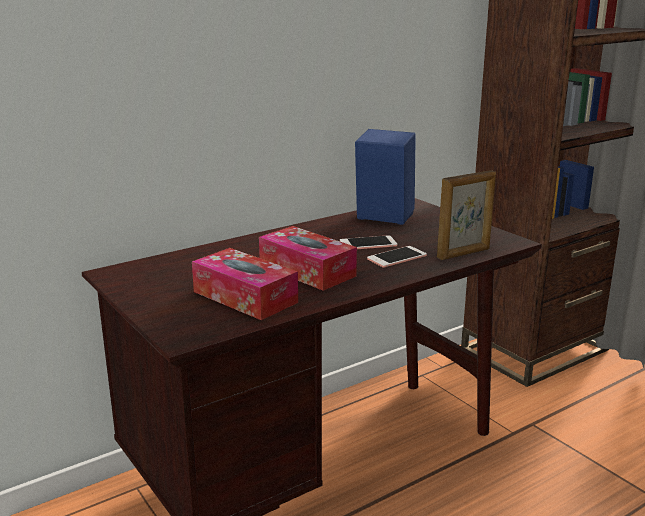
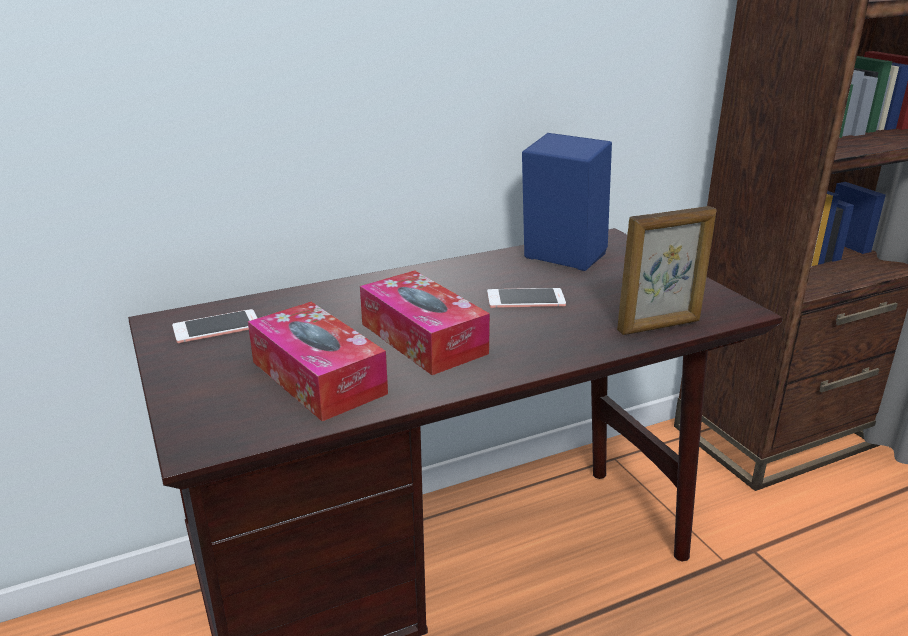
camera: 10 degrees right, 5 degrees up
(397, 257) = (559, 325): phone -> phone (216, 327)

